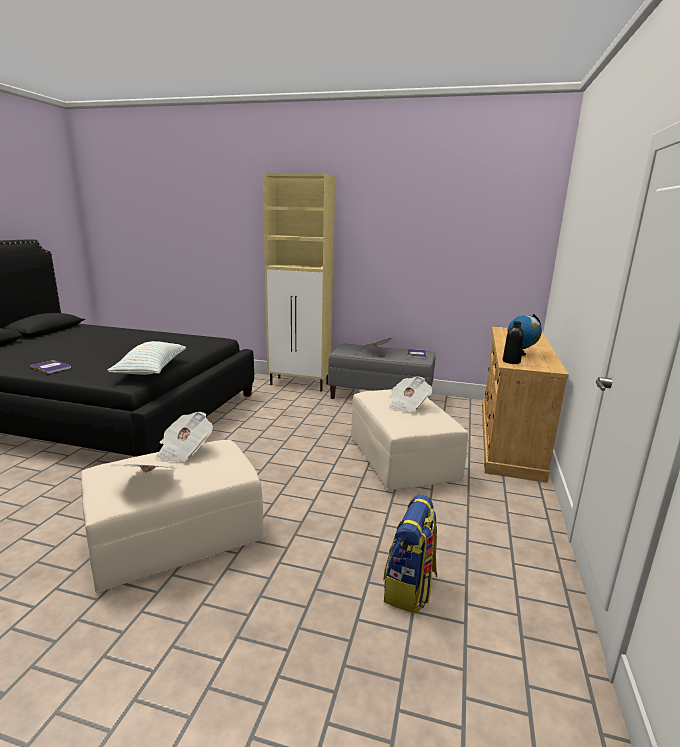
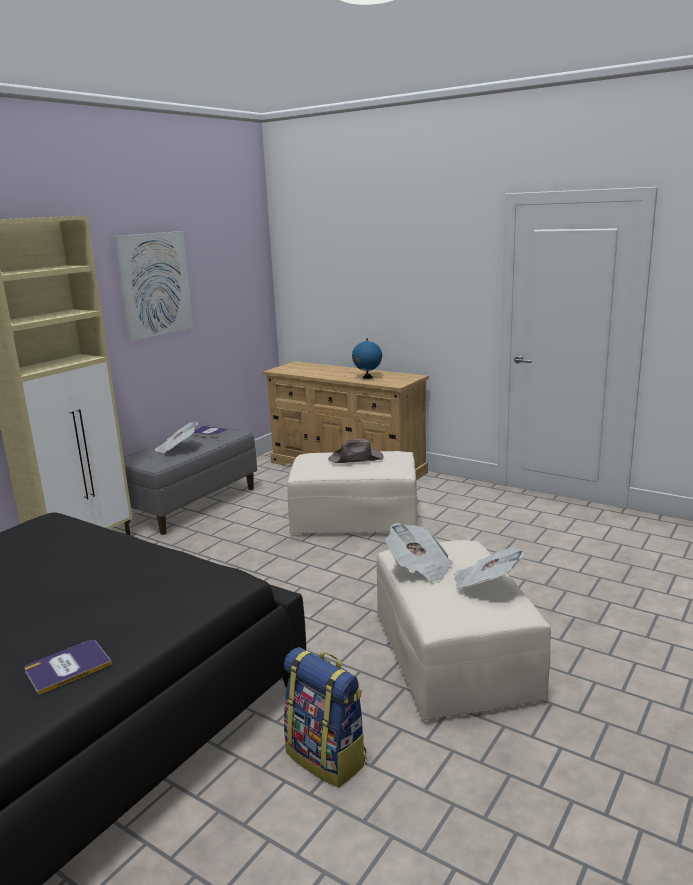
camera: 70 degrees left, 0 degrees up
(151, 370) = (180, 567): pillow -> none
(407, 405) = (356, 459): newspaper -> brown hat
(409, 233) = (155, 284): none -> picture
(410, 588) = (548, 547): backpack -> backpack (327, 757)
(511, 361) = (388, 383): black bottle -> none

